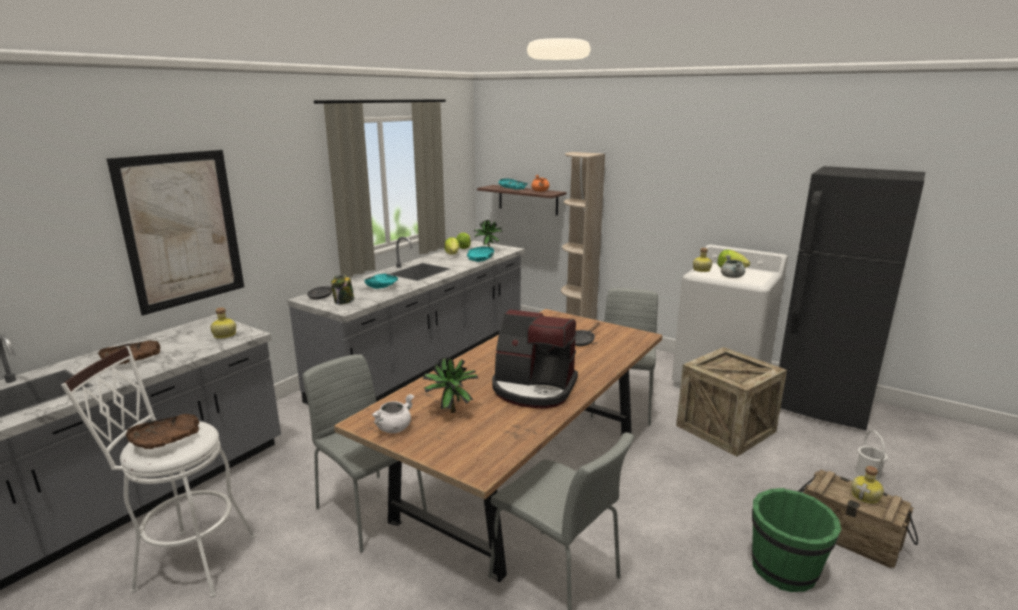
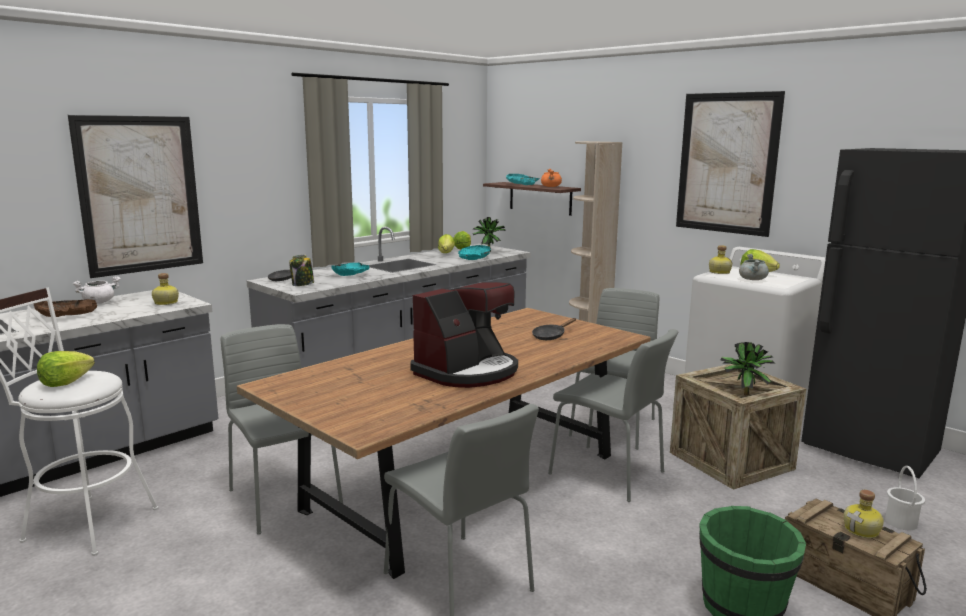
camera: 10 degrees right, 5 degrees down
(165, 441) = (65, 382): brown bowl -> lettuce
(393, 428) = (295, 392): white cooking pot -> white cooking pot (99, 302)
(450, 410) = (364, 383): potted plant -> potted plant (742, 394)
(533, 388) = (467, 372): coffee machine -> coffee machine turned 75 degrees counterclockwise
(638, 452) = (610, 474): none -> grey chair
(699, 174) = (727, 163): none -> picture

